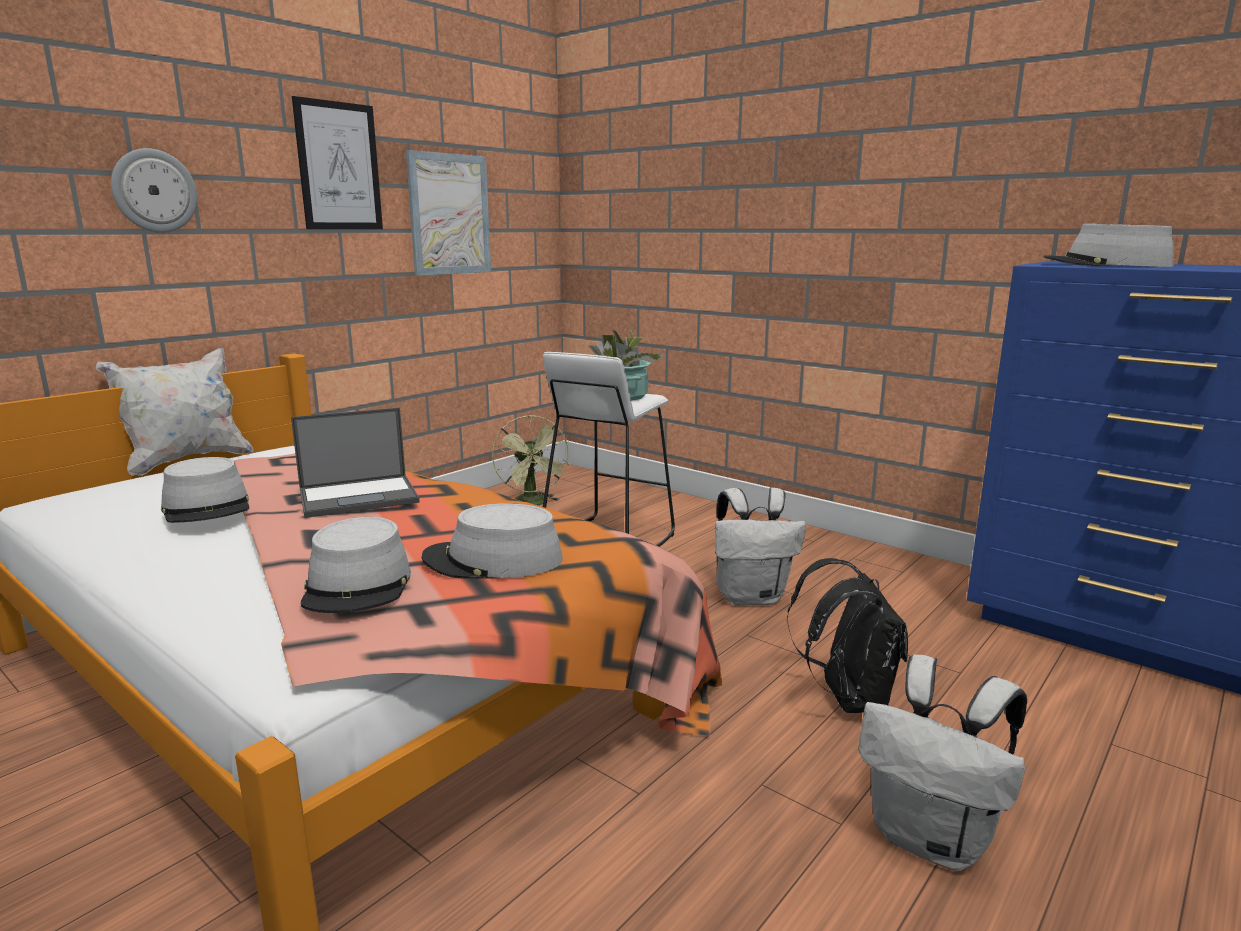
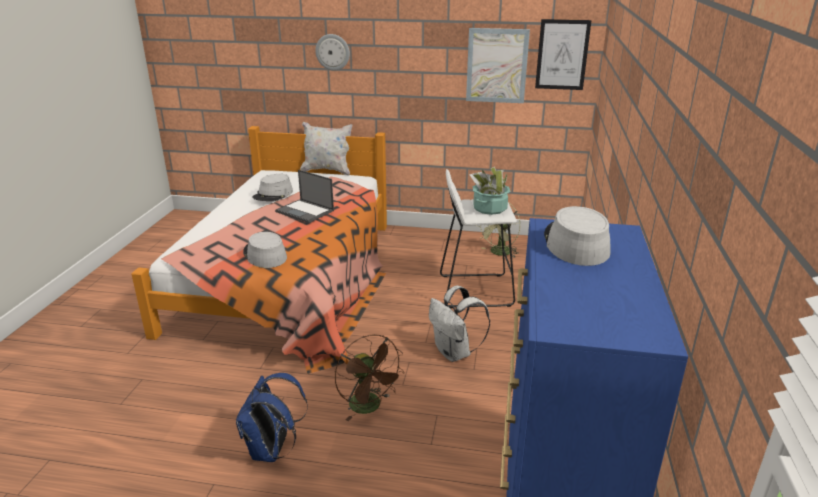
camera: 60 degrees right, 10 degrees up
(339, 166) = (424, 38): picture -> picture (562, 55)
(358, 585) = (226, 242): grey hat -> none
(847, 698) = (370, 407): black backpack -> brown fan
(932, 839) = (272, 450): white backpack -> blue backpack

